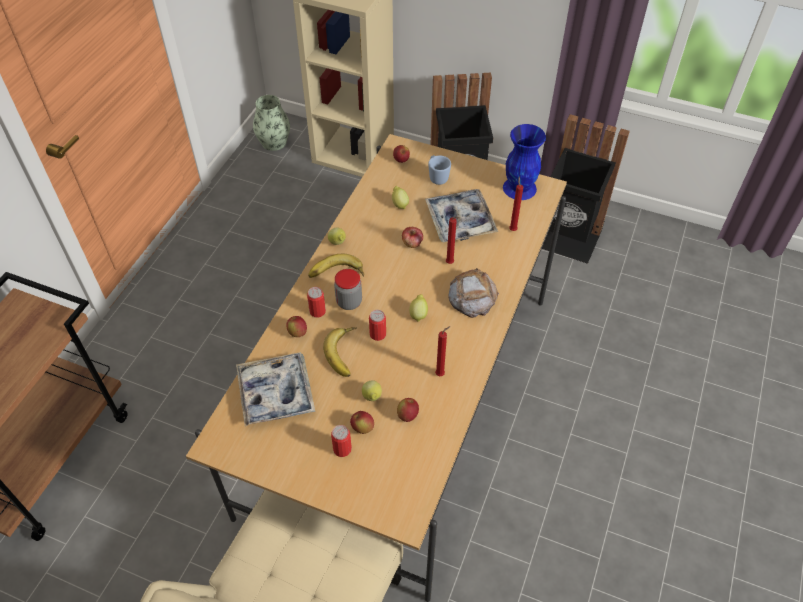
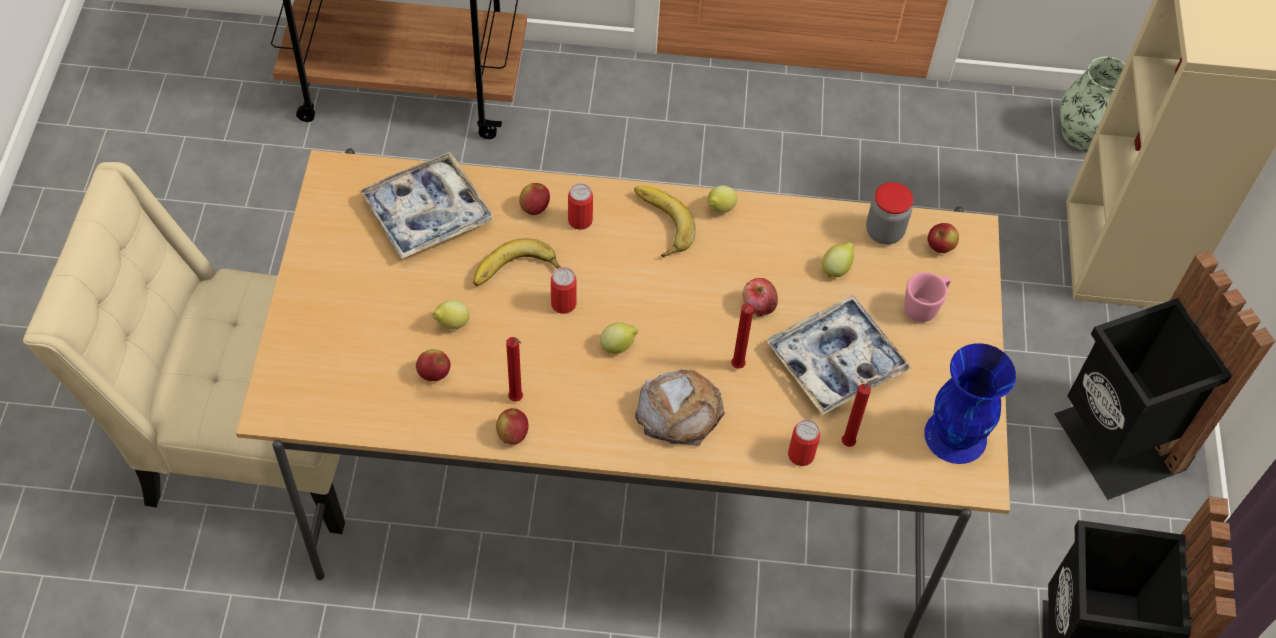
camera: 70 degrees right, 5 degrees up
(342, 449) = (360, 310): can -> can (801, 454)
(349, 302) = (611, 253): jar -> jar (884, 232)
(362, 428) = (399, 325): apple -> apple (512, 434)
(437, 177) = (924, 307): blue mug -> pink mug

